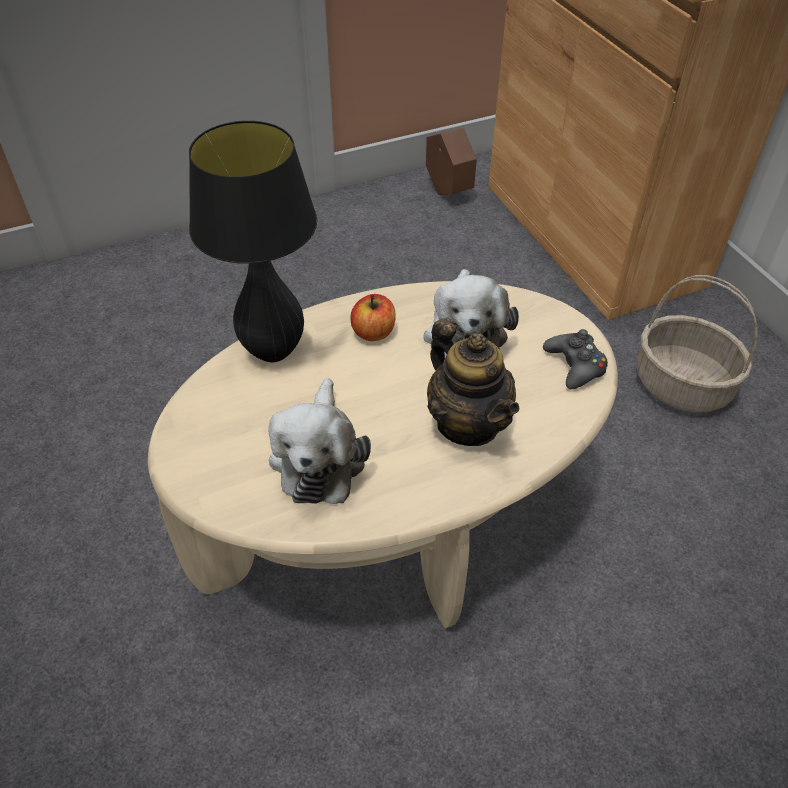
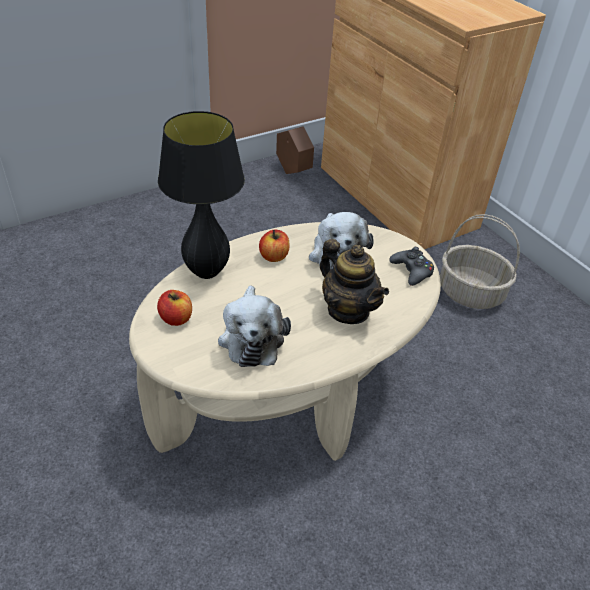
camera: 10 degrees left, 5 degrees down
(217, 421) = (176, 318): none -> apple

